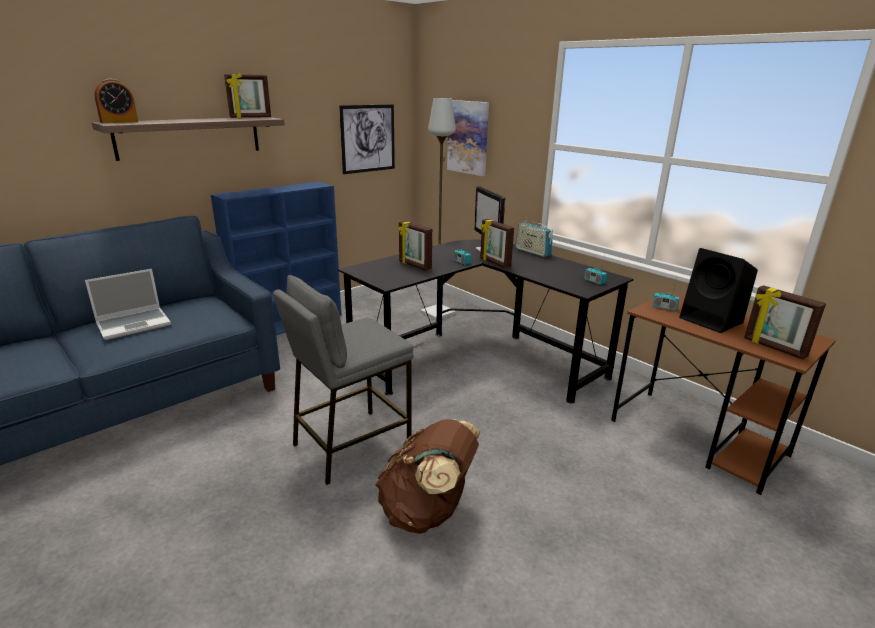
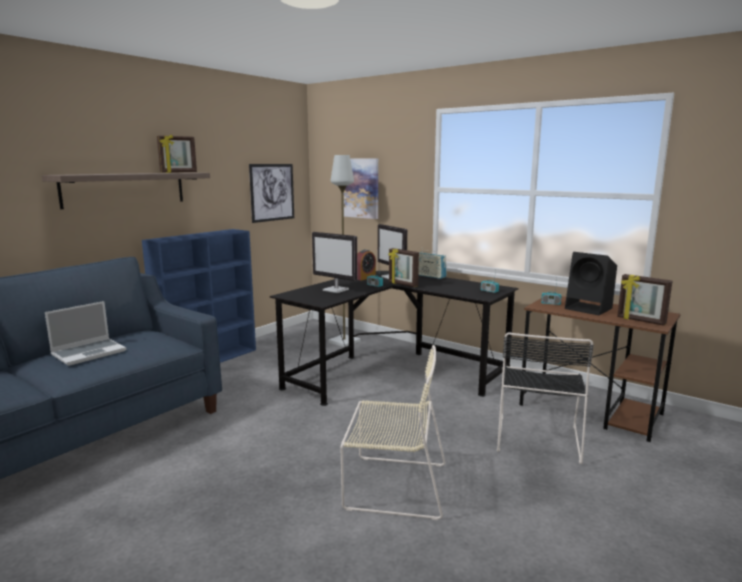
camera: 10 degrees left, 10 degrees down
(119, 122) = (68, 174): alarm clock -> alarm clock (365, 277)
(350, 445) = (305, 446): grey stool -> none
(414, 266) = (336, 290): picture frame -> monitor
(427, 511) = (392, 485): brown backpack -> beige chair
(619, 467) = (538, 436): none -> black chair

